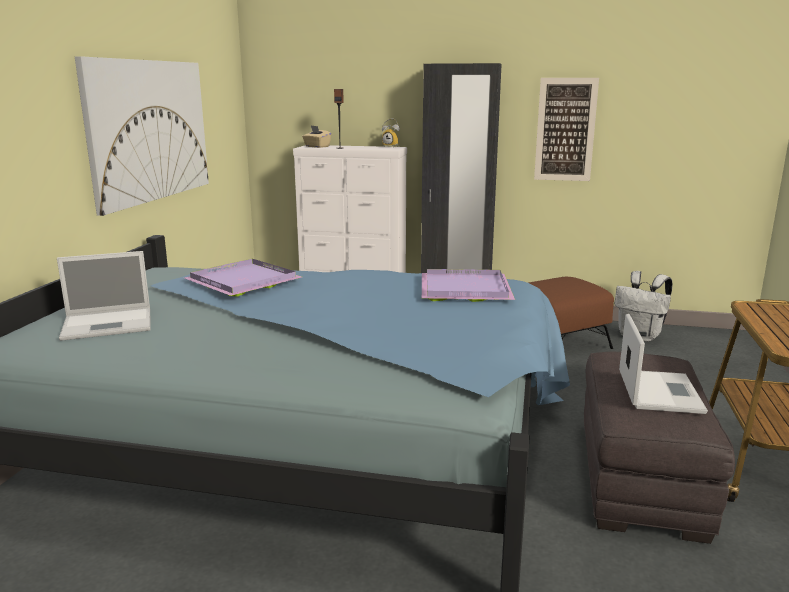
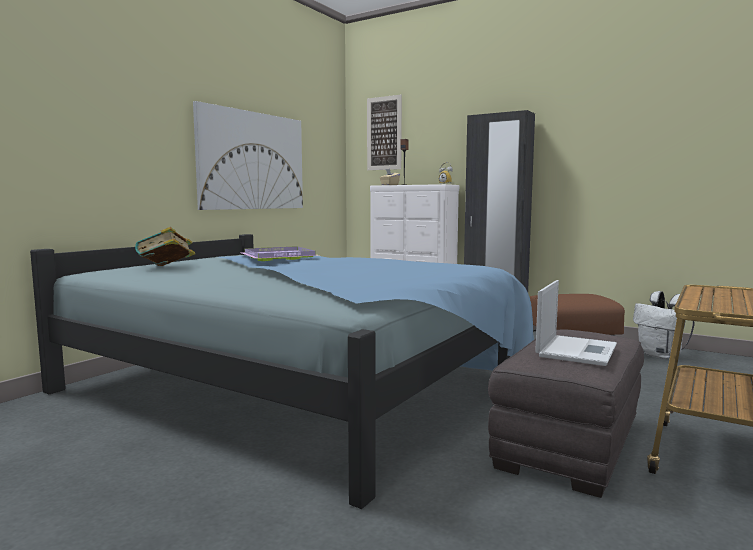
camera: 20 degrees right, 10 degrees down
(109, 324) = (166, 268): laptop -> book
(463, 290) = (436, 267): purple tray -> none
(565, 130) = (592, 165): picture -> picture (384, 133)

